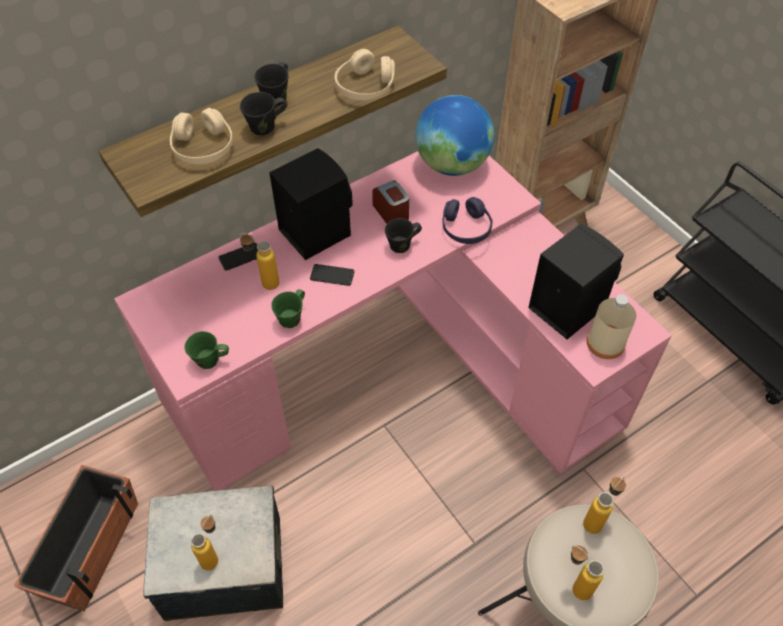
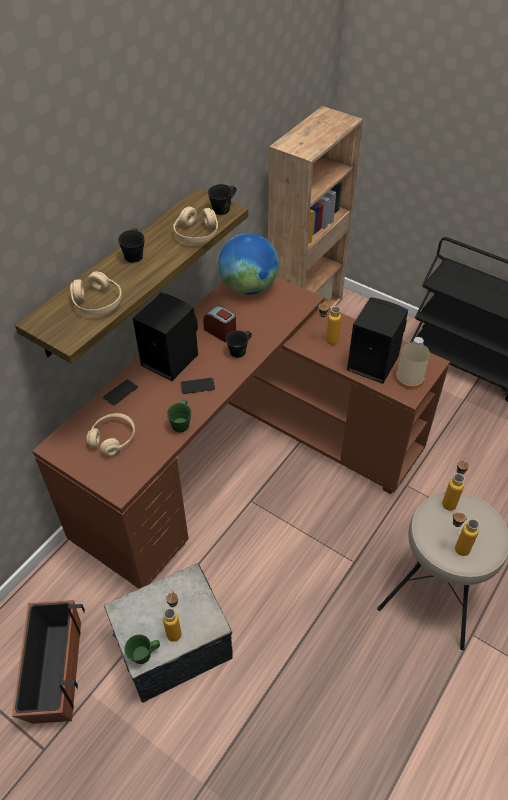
camera: 20 degrees left, 5 degrees down
(207, 311) = (113, 438): none -> beige headphones
(209, 360) = (132, 472): green mug -> green mug (143, 655)
(263, 282) = (147, 405): bottle -> bottle (326, 341)
(264, 127) = (137, 278): black mug -> black mug (222, 209)
(396, 369) = (242, 458): pink desk -> brown desk
(466, 228) = (280, 328): purple headphones -> none

